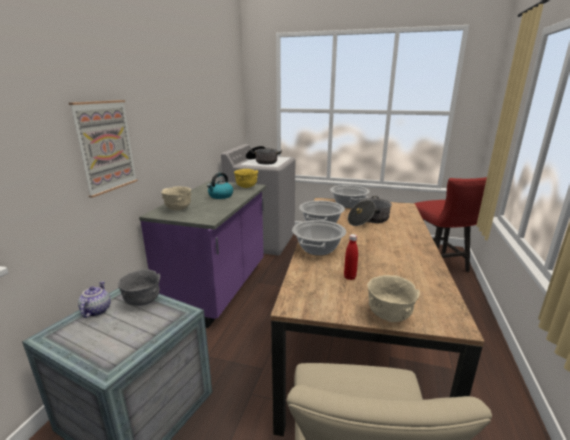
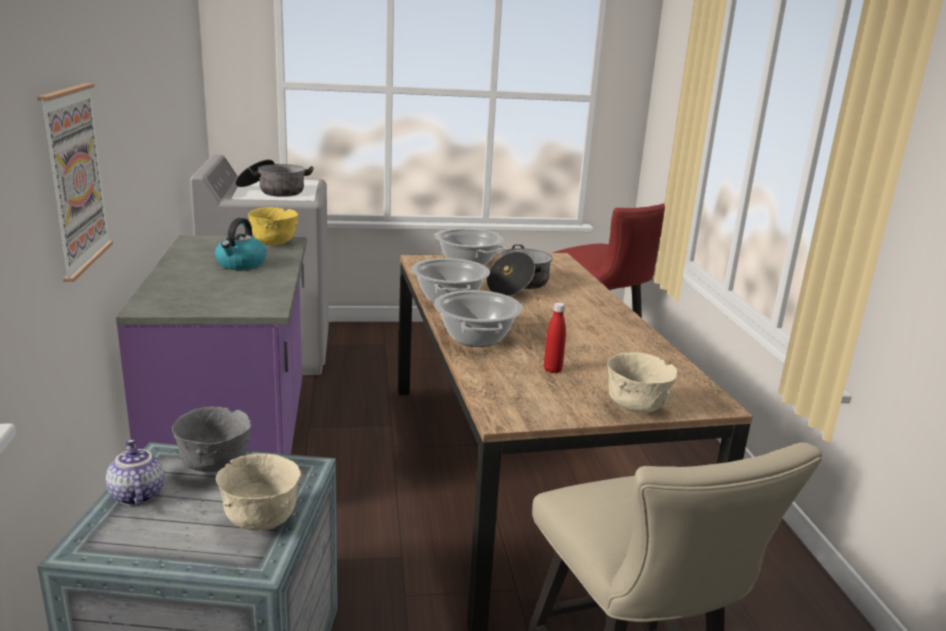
camera: 25 degrees left, 0 degrees up
(178, 209) = (183, 295): beige bowl -> beige bowl (261, 521)

